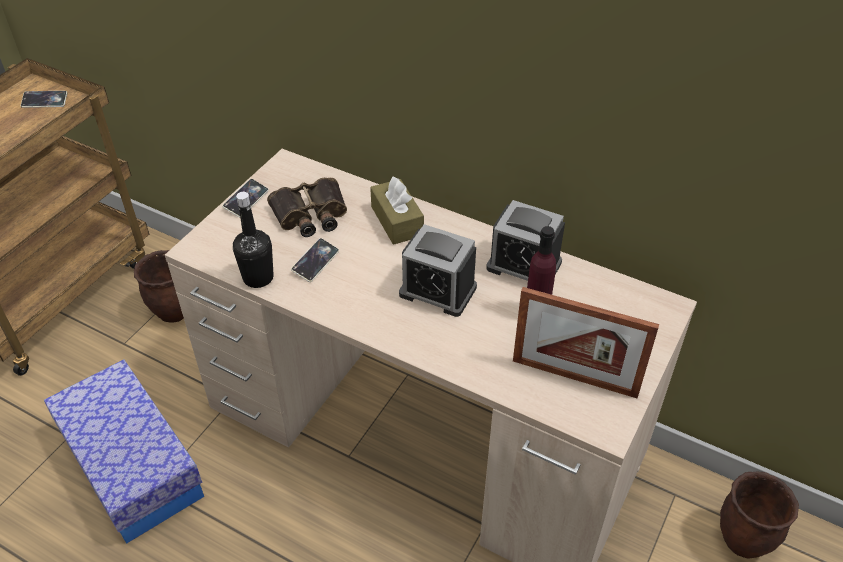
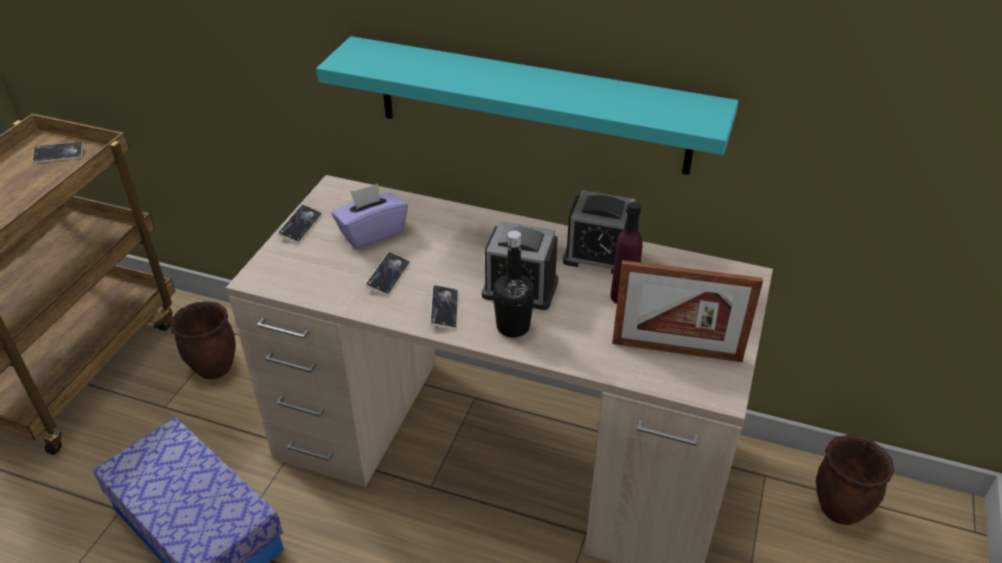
camera: 10 degrees left, 5 degrees down
(258, 278) = (332, 298): black bottle -> black bottle (513, 327)
(310, 215) = (372, 233): binoculars -> purple tissue box
(360, 304) = (444, 310): none -> phone
(397, 221) = (462, 229): brown tissue box -> none
(472, 111) = (532, 106): none -> turquoise shelf

